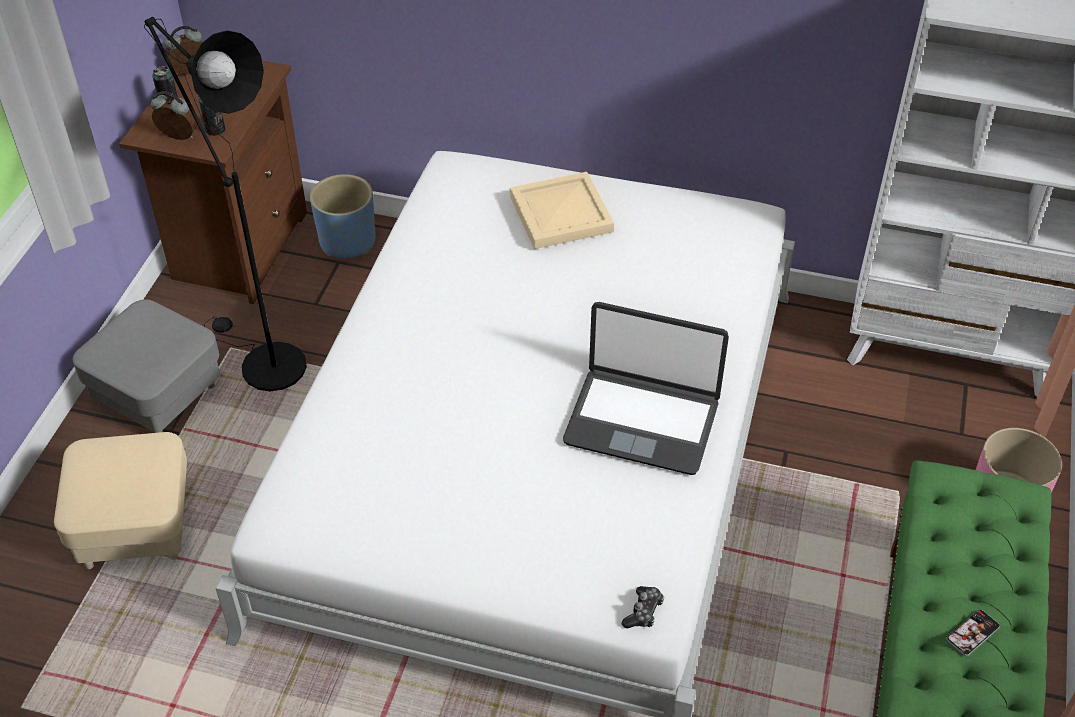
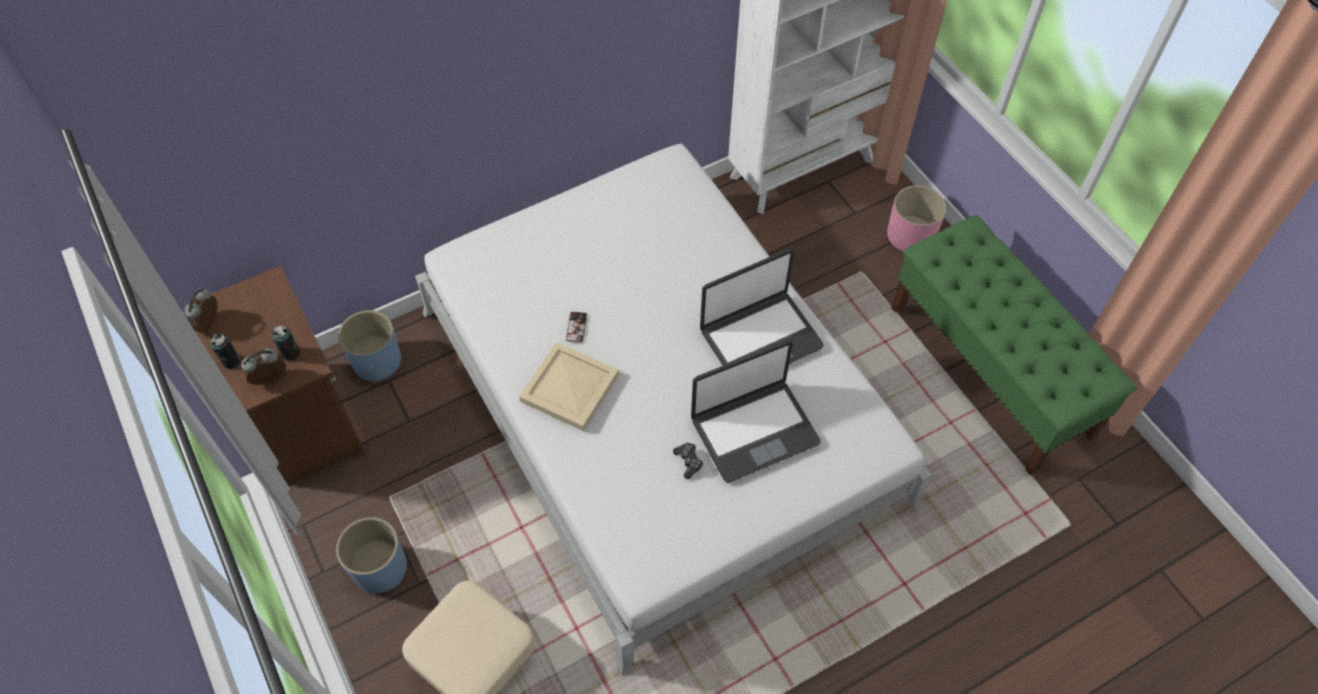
camera: 45 degrees left, 10 degrees up
(158, 395) = (380, 568): grey ottoman -> blue planter
(263, 363) = (424, 488): black floor lamp -> none
(531, 492) = (754, 430): none -> laptop
(559, 213) = (561, 241): beige tray -> beige tray (568, 388)
(643, 612) = (884, 446): game controller -> game controller (688, 462)
(972, 633) = (1030, 323): phone -> phone (576, 327)

